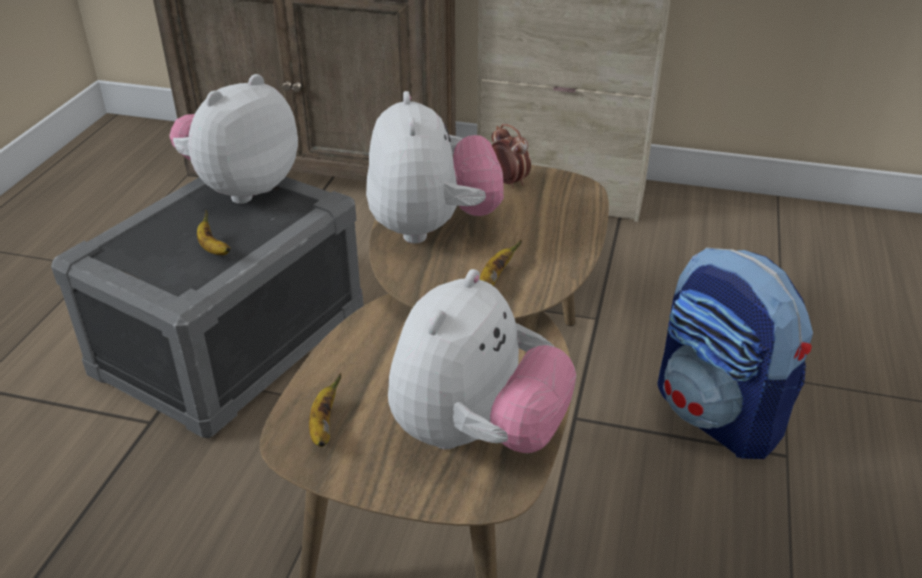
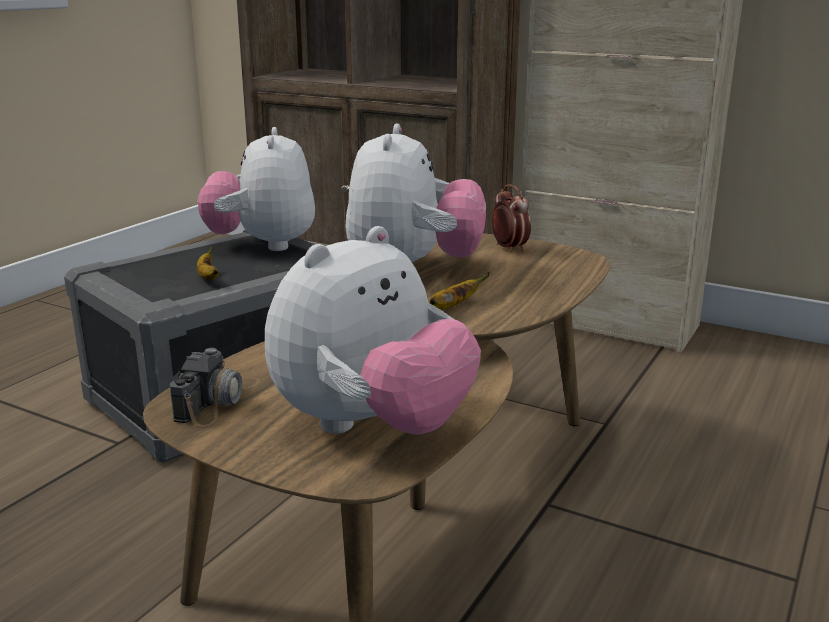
camera: 15 degrees right, 15 degrees down
(242, 188) = (263, 245): plush toy -> plush toy turned 60 degrees counterclockwise
(323, 426) = (218, 400): banana -> camera
(719, 415) = (721, 527): backpack -> none

